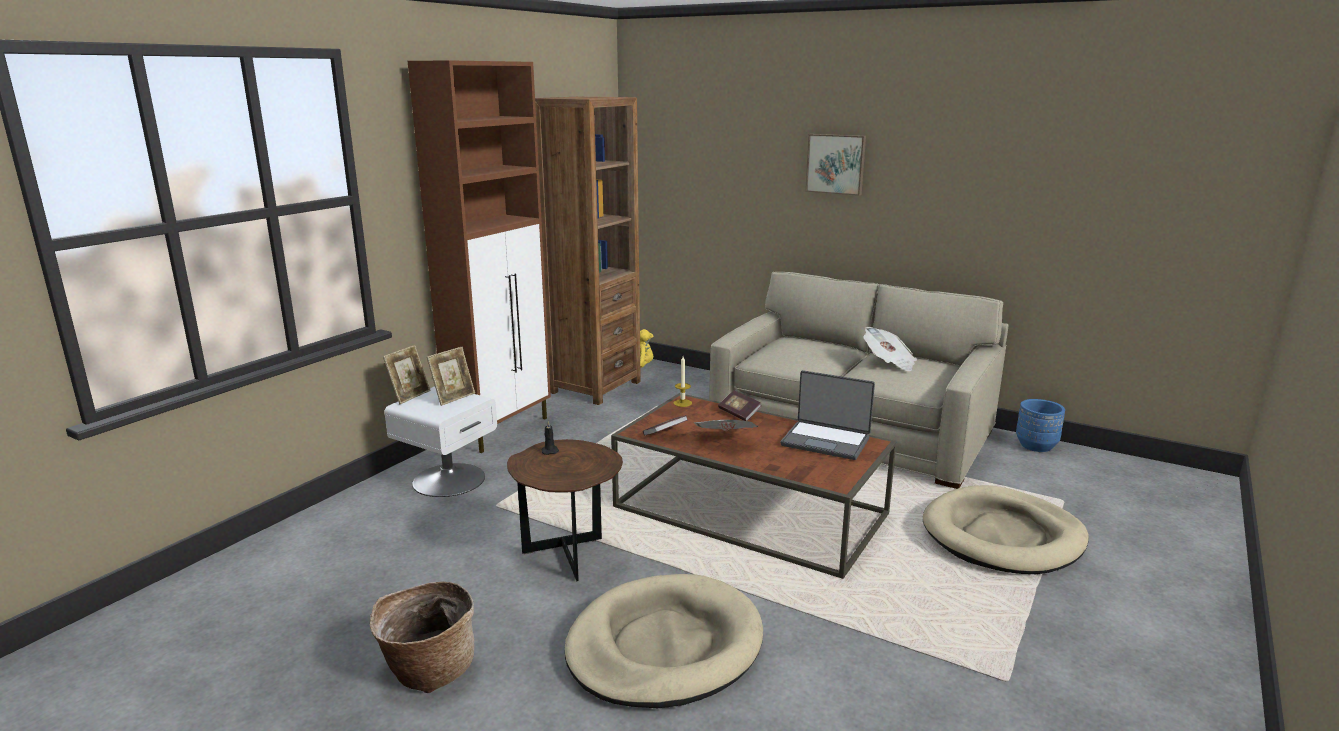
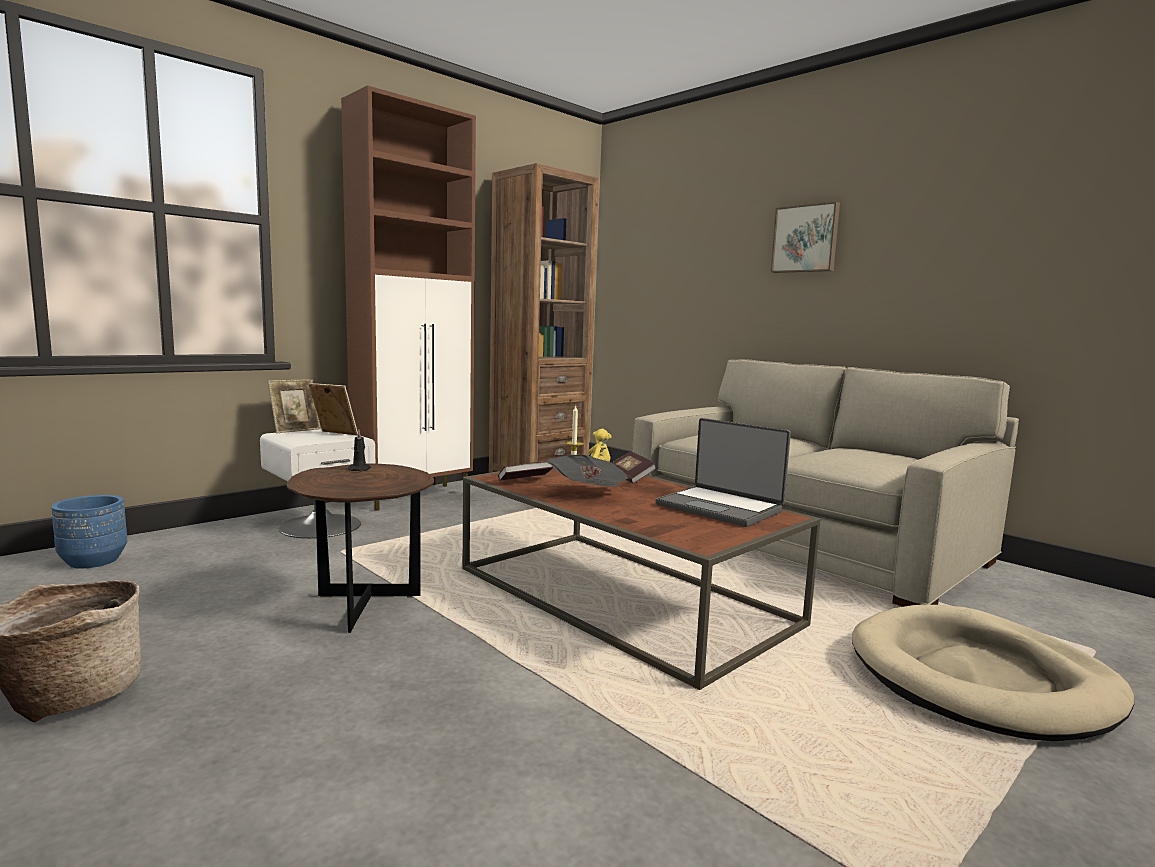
camera: 15 degrees right, 10 degrees down
(453, 397) = (334, 434): picture frame -> picture frame turned 120 degrees counterclockwise
(664, 646) = (380, 728): beige dog bed -> none
(889, 363) = (847, 452): newspaper -> none
(1036, 446) = (1059, 585): blue planter -> blue planter (94, 561)

